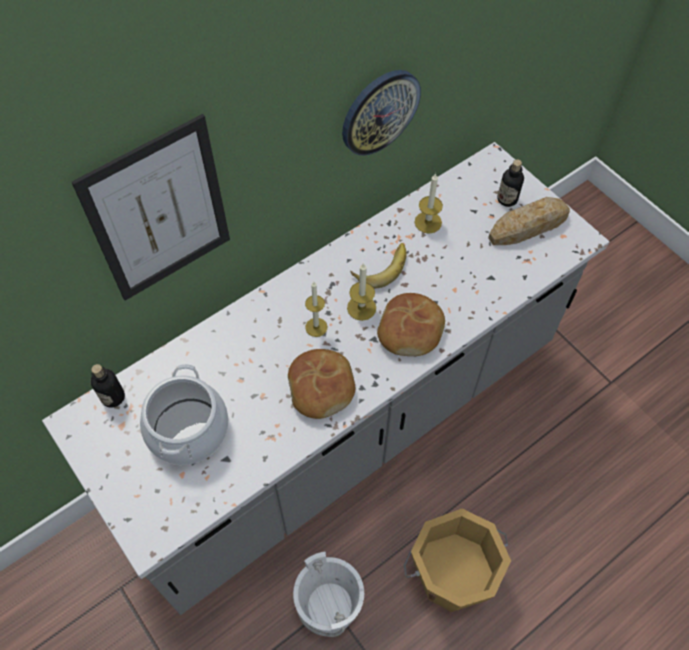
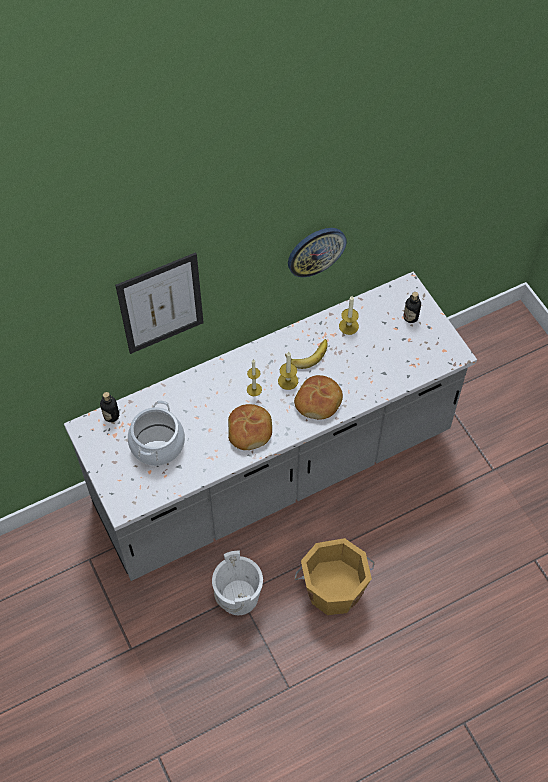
camera: 10 degrees right, 0 degrees up
(528, 226) = (420, 339): bread -> none

